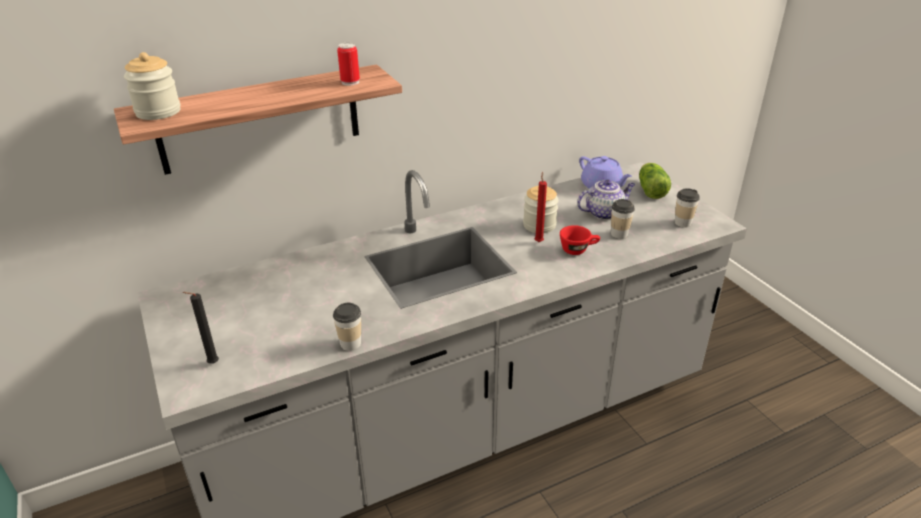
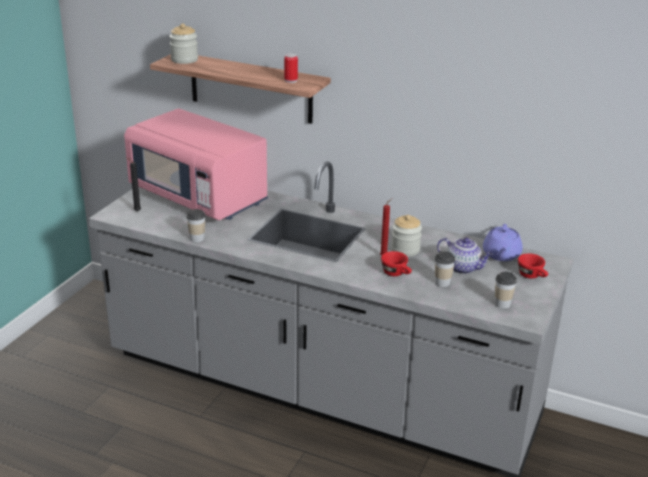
camera: 50 degrees right, 5 degrees down
(256, 299) = (199, 197): none -> pink microwave
(651, 190) = (532, 276): lettuce -> red cup

